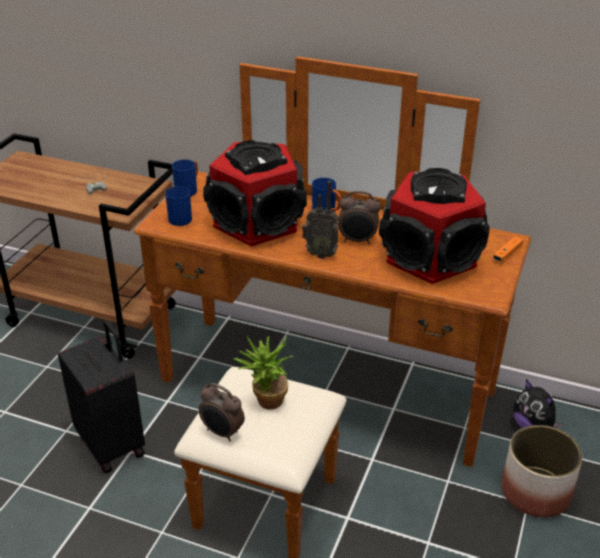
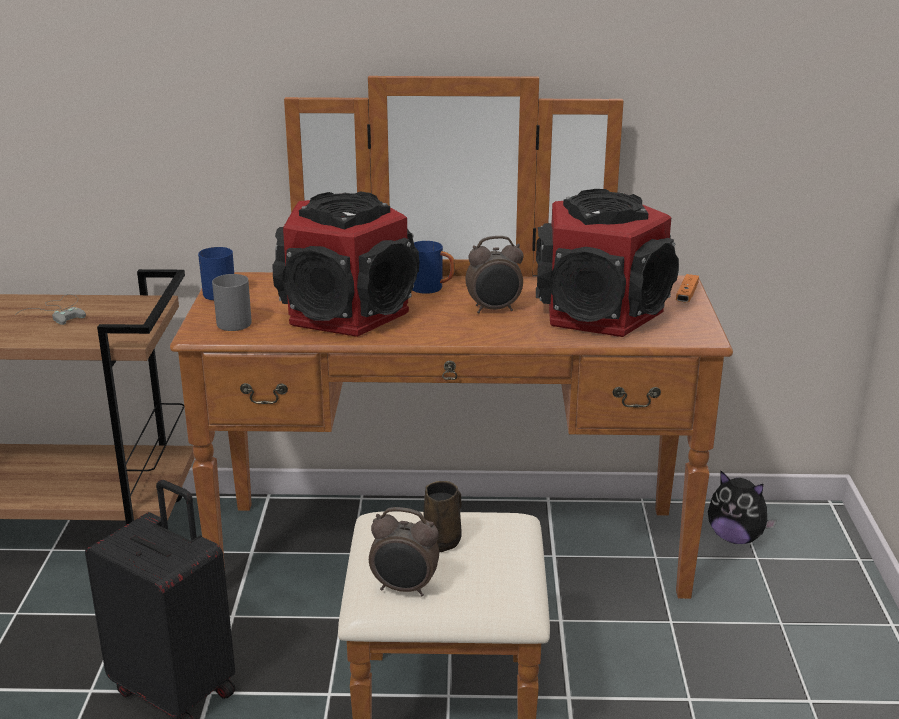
camera: 20 degrees left, 10 degrees down
(181, 217) = (233, 321): blue mug -> grey mug
(265, 403) = (443, 541): potted plant -> brown mug
(320, 254) = (457, 330): radio -> none
(535, 492) = (782, 608): planter -> none

